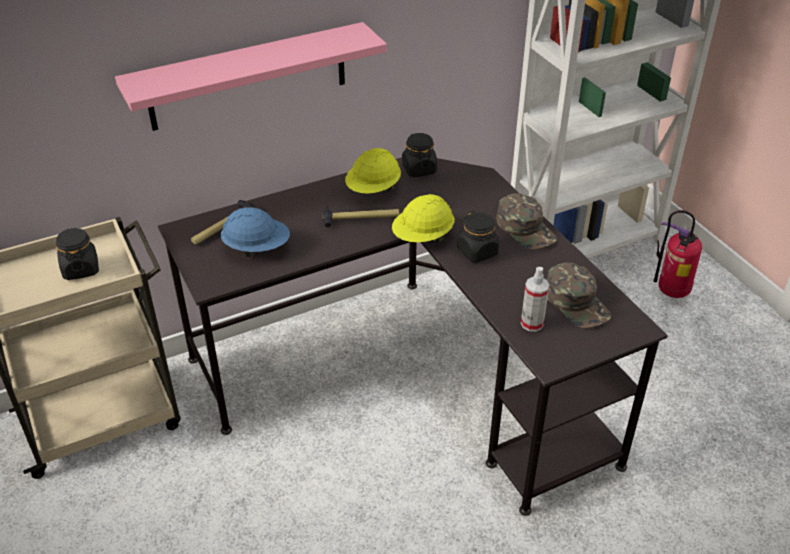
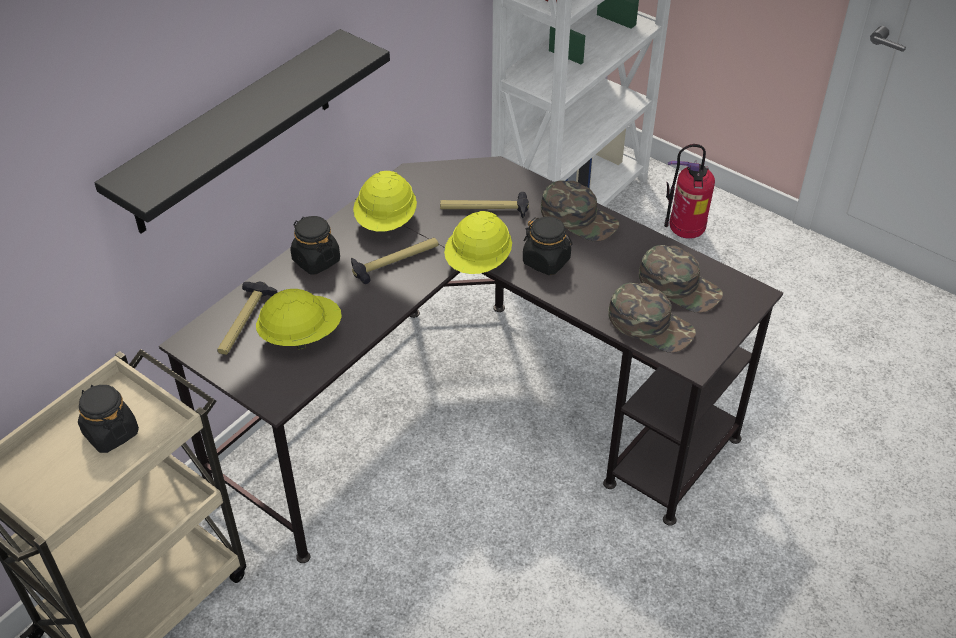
camera: 25 degrees left, 5 degrees up
(248, 77) = (232, 133): pink shelf -> black shelf
(257, 248) = (301, 335): blue hard hat -> yellow hard hat
(419, 169) = (421, 181): black jar -> black jar (316, 260)
(453, 202) = (484, 210): none -> hammer
(532, 323) = (651, 324): spray bottle -> green cap

